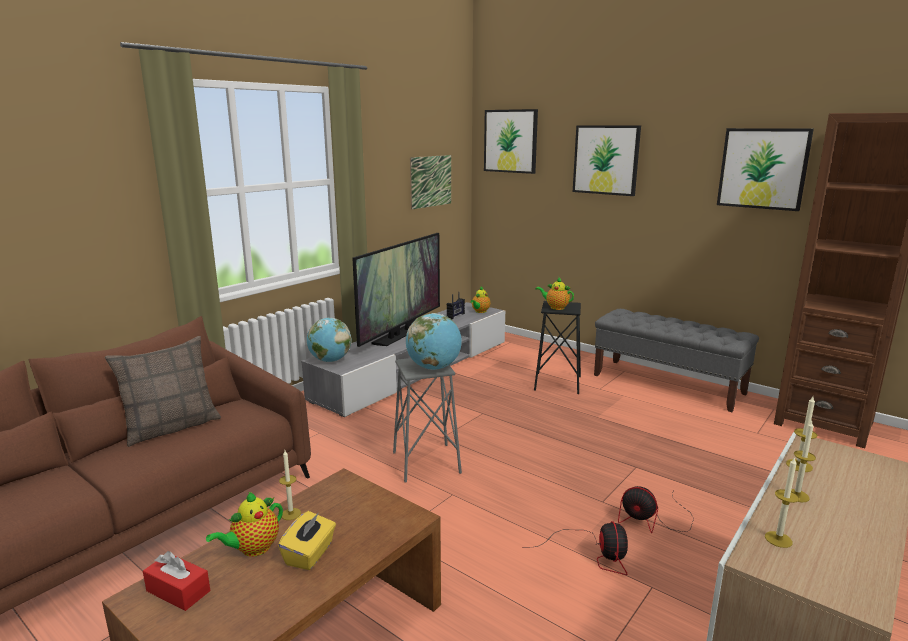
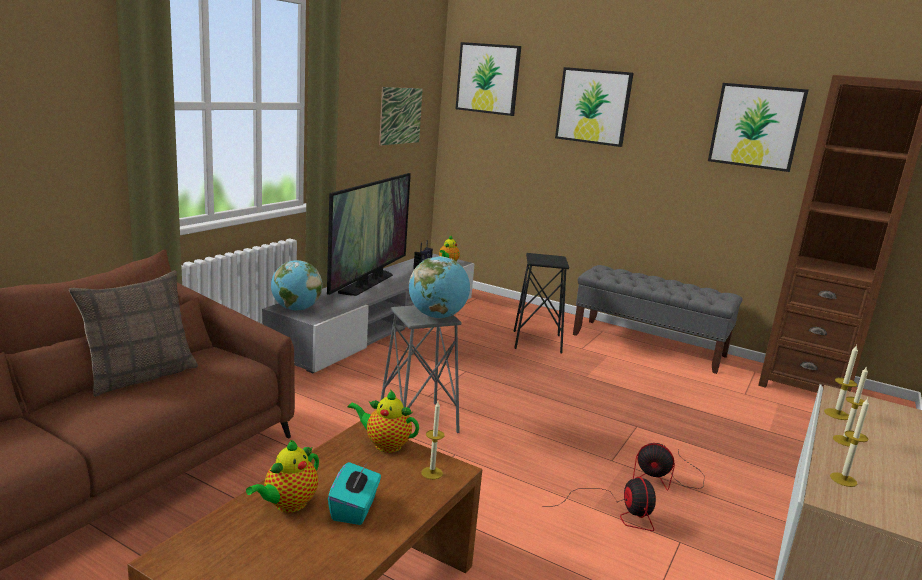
camera: 10 degrees left, 0 degrees up
(178, 591) = (217, 550): red tissue box -> none
(291, 514) = (318, 468): candle -> candle (432, 473)
(310, 554) = (354, 509): yellow tissue box -> turquoise tissue box
(555, 307) = (541, 260): teapot -> teapot (385, 445)

